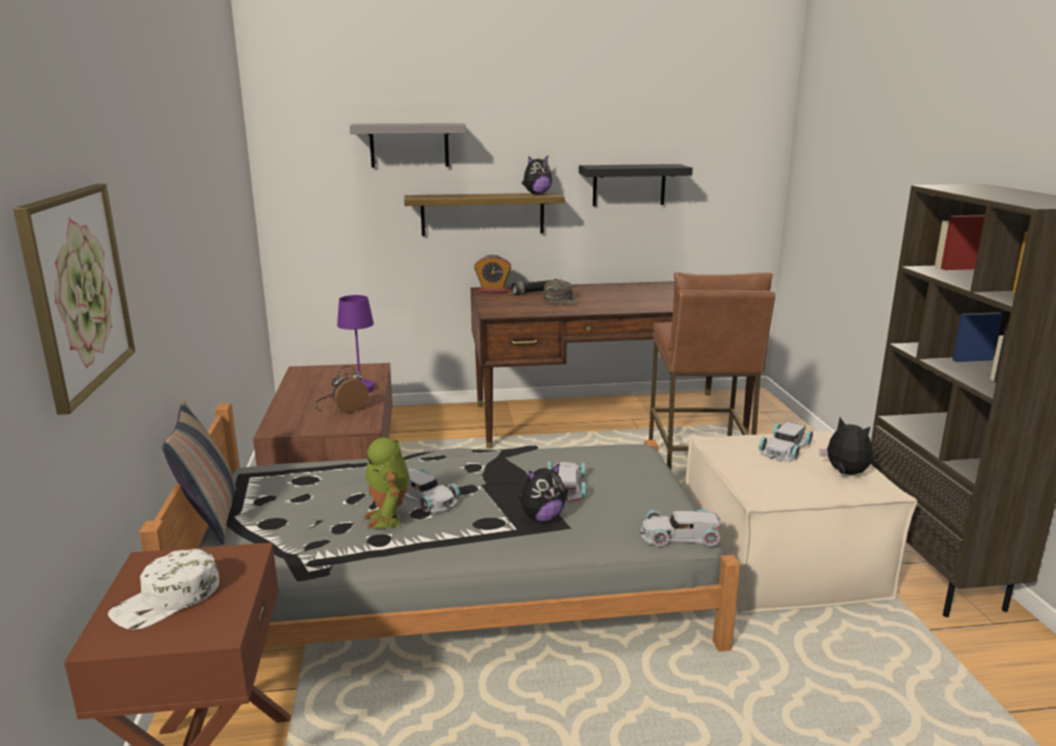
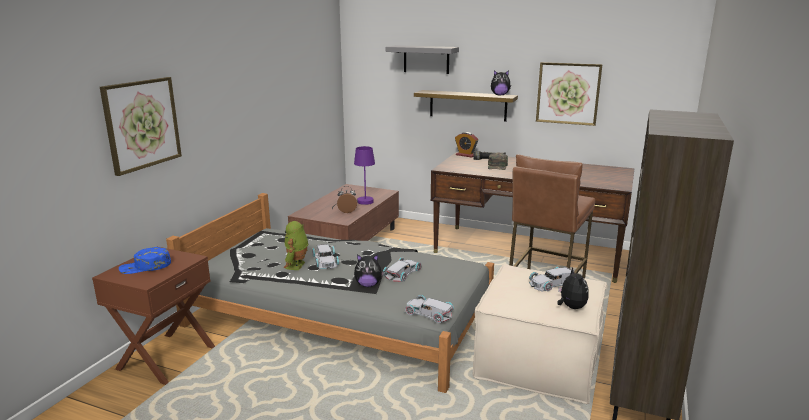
camera: 30 degrees right, 0 degrees up
(167, 600) = (145, 266): white cap -> blue cap
(210, 517) = (228, 246): pillow -> none
(629, 185) = (568, 93): black shelf -> picture

